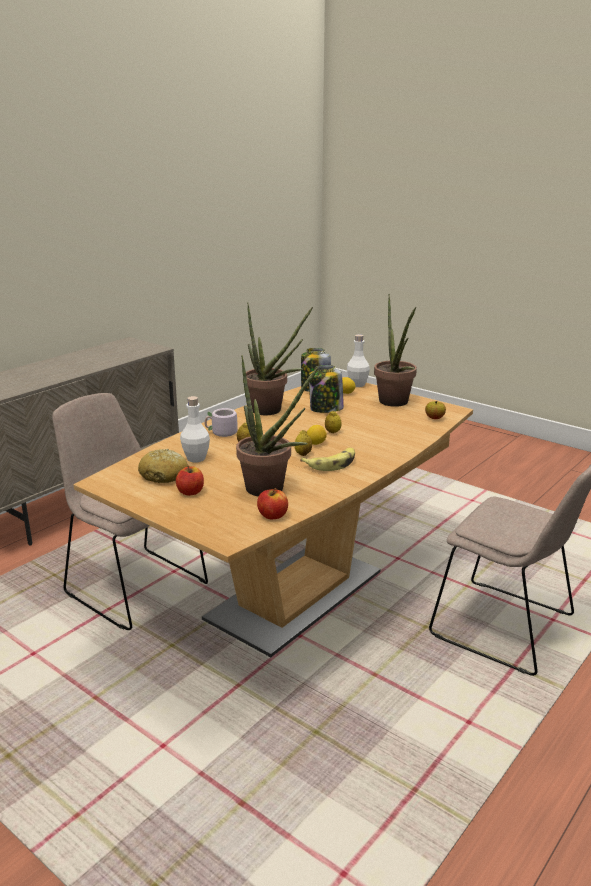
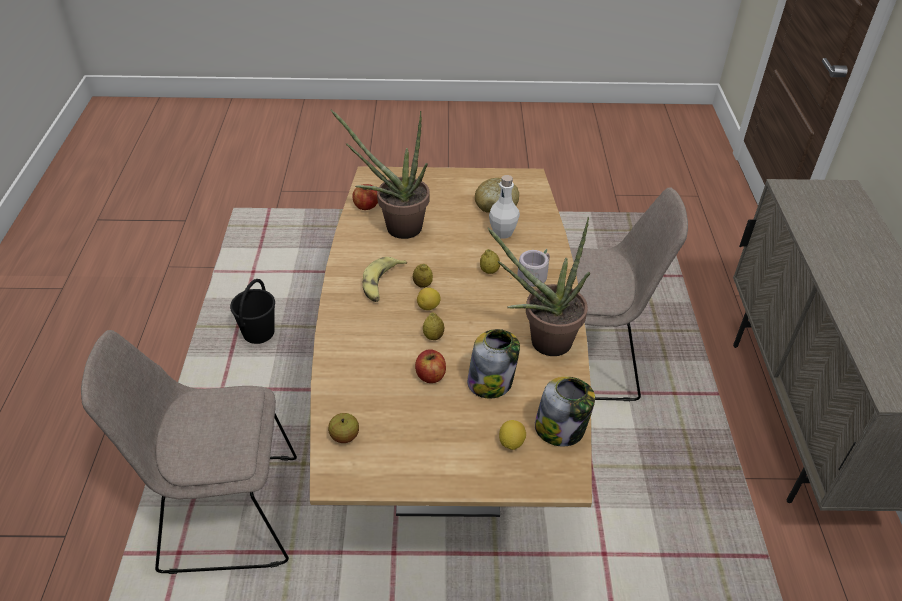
camera: 140 degrees right, 20 degrees up
(190, 492) = (452, 198): apple -> apple (430, 375)
(357, 384) = (525, 482): white bottle -> none
(392, 768) = (259, 333): none -> black bucket
(395, 404) = (423, 449): potted plant -> none

